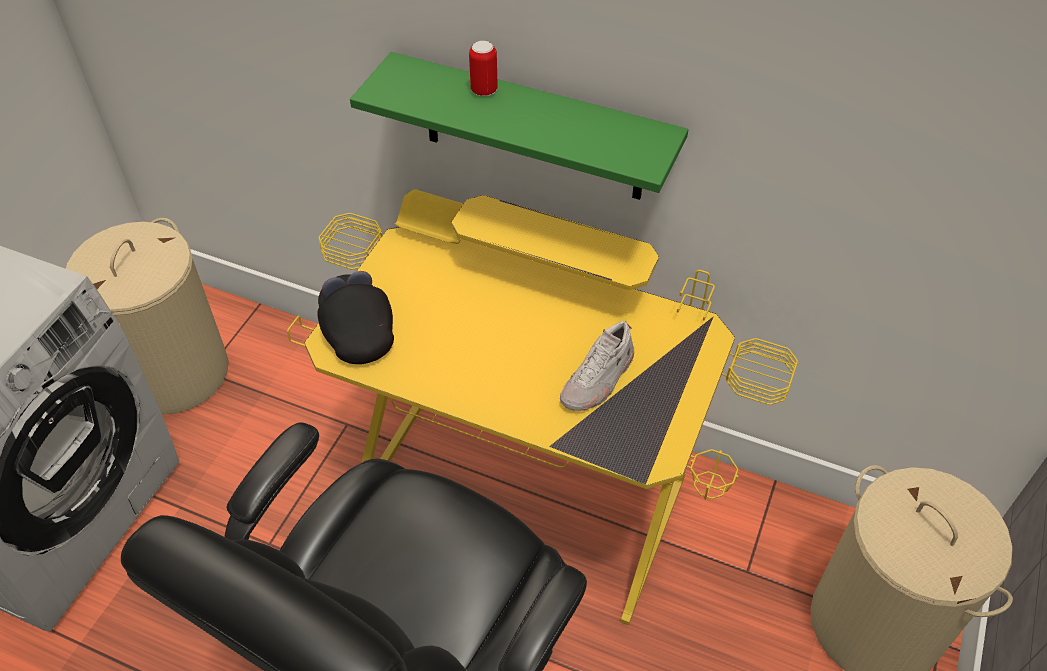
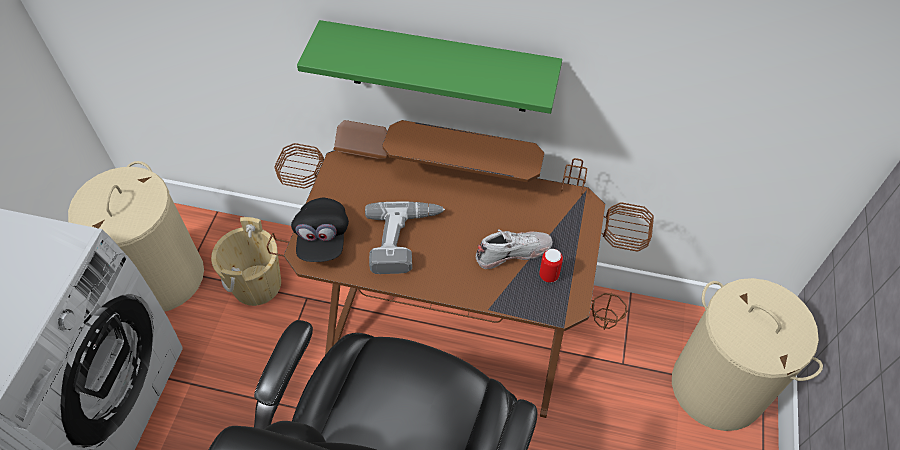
camera: 10 degrees left, 5 degrees up
(288, 398) = (257, 284): none -> beige bucket
(357, 330) = (322, 239): black cap -> black cap turned 150 degrees counterclockwise
(461, 346) = (405, 240): none -> power drill
(484, 90) = (400, 45): can -> can (549, 275)
(524, 487) = (450, 326): yellow desk -> brown desk
(598, 380) = (513, 252): white shoe -> white shoe turned 135 degrees counterclockwise

